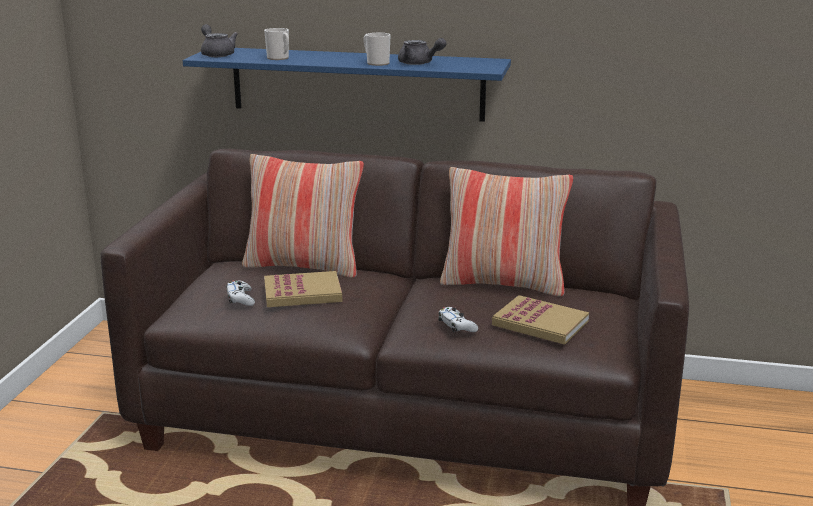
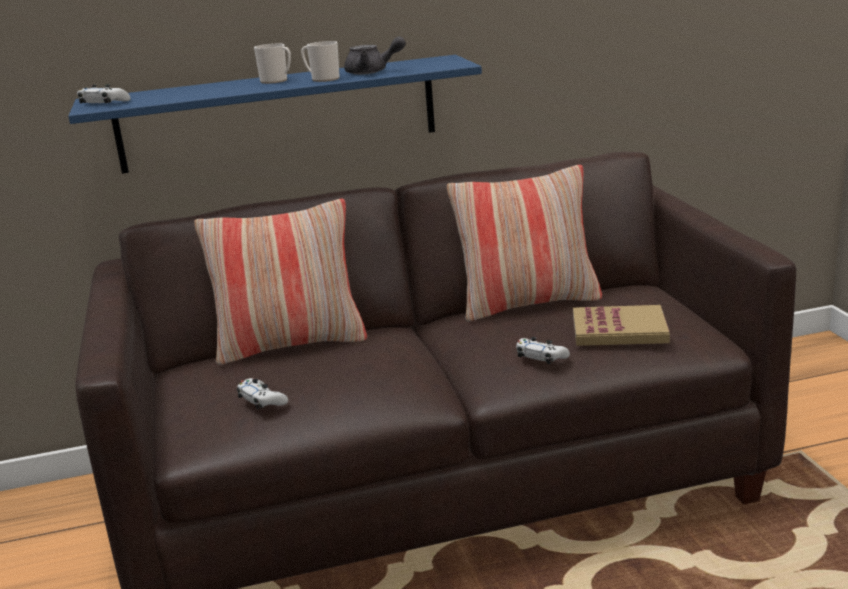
camera: 25 degrees left, 0 degrees up
(217, 54) = (103, 103): grey teapot -> white game controller
(279, 58) = (195, 94): mug -> mug (277, 81)
(302, 293) = (333, 372): book -> none

